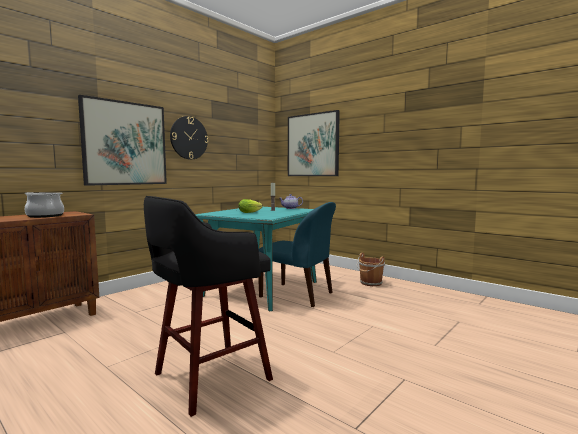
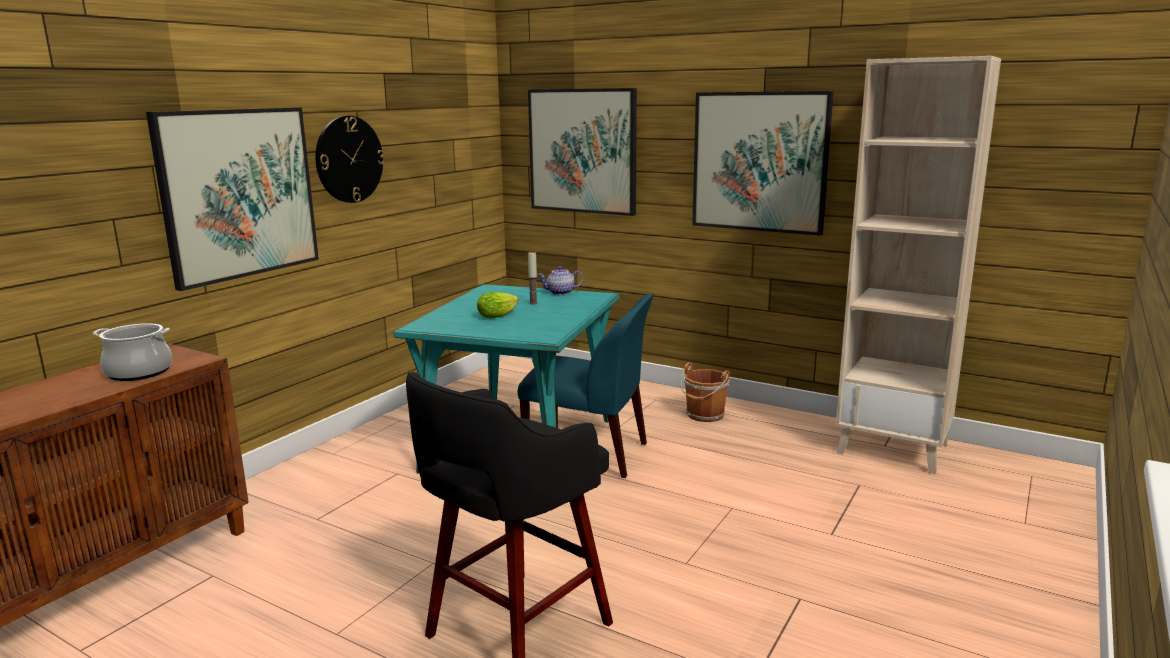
camera: 10 degrees left, 10 degrees up
(403, 142) = (759, 162): none -> picture
(485, 305) = (893, 448): none -> beige bookcase

